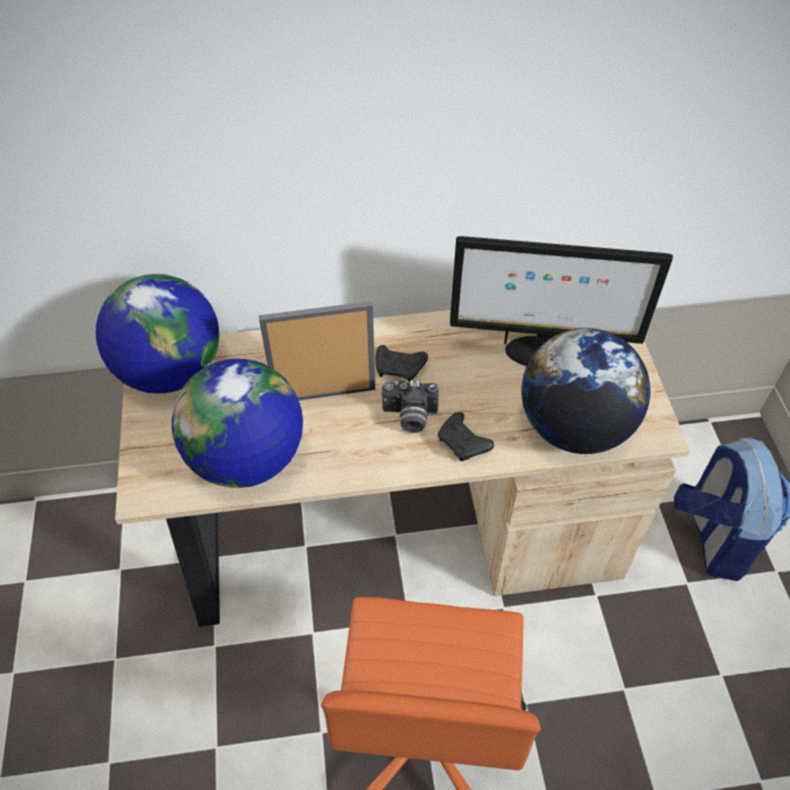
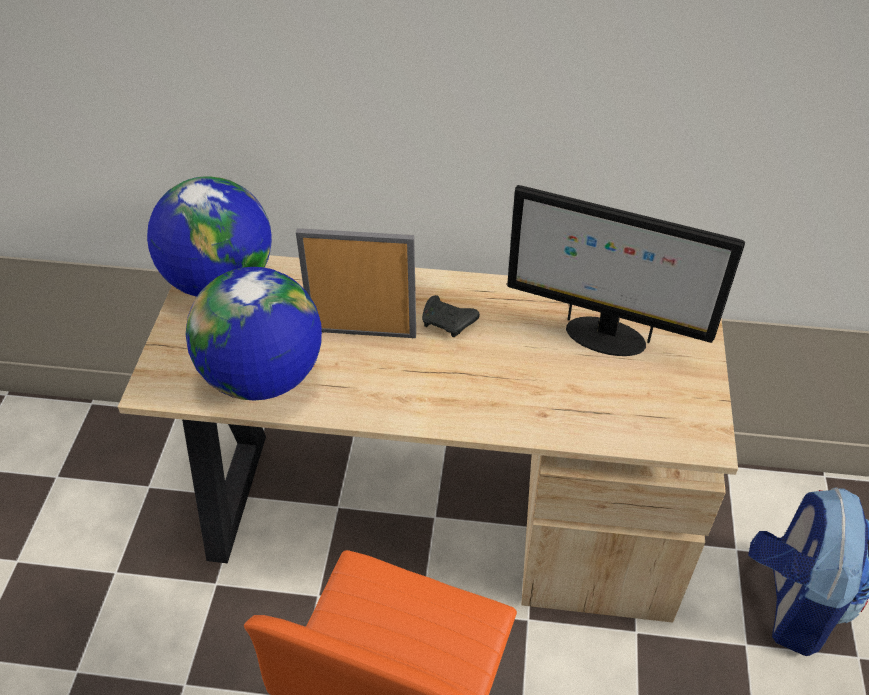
camera: 15 degrees right, 5 degrees down
(409, 417) = (441, 372): camera -> none
(463, 444) = (488, 409): black game controller -> none
(574, 427) = (614, 417): globe -> none

